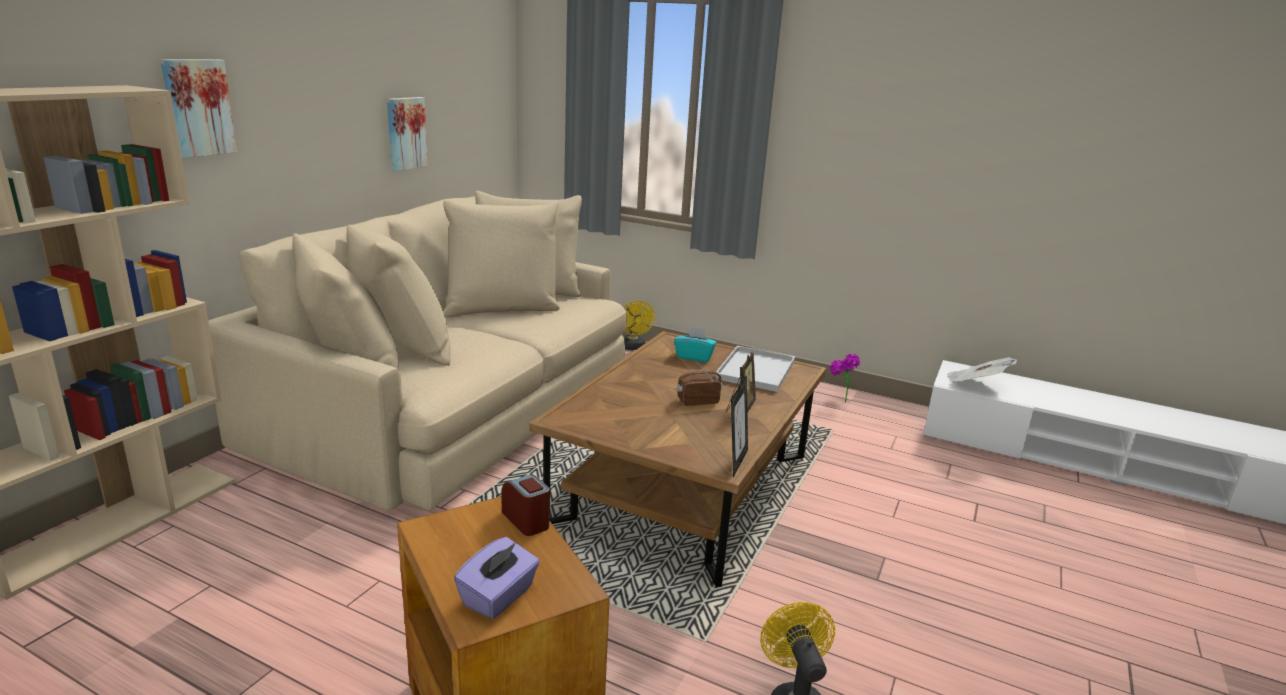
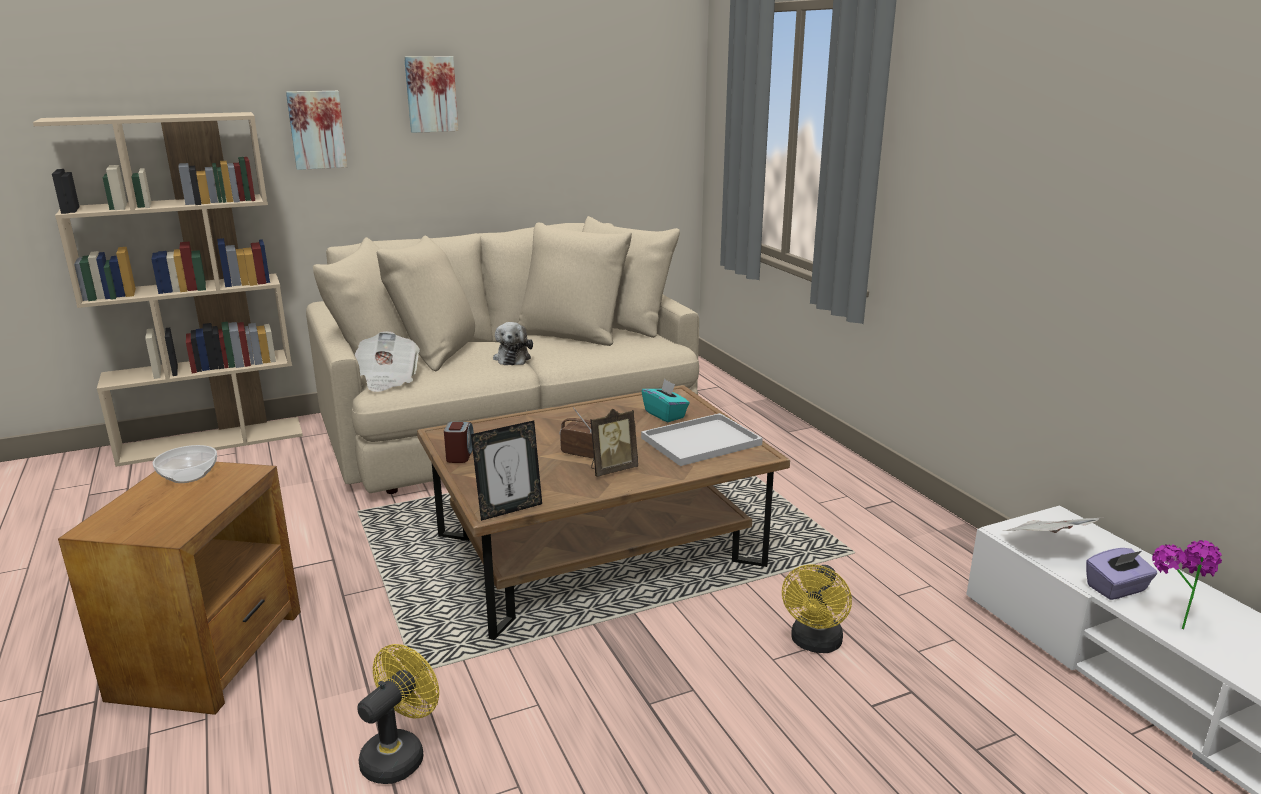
camera: 40 degrees right, 0 degrees up
(405, 133) = (540, 157): picture -> picture (431, 94)
(415, 384) = (387, 379): none -> newspaper
(459, 532) = (188, 476): none -> bowl
(496, 337) = (512, 358): none -> plush toy
(499, 596) = (130, 520): purple tissue box -> purple tissue box (1116, 589)
(526, 520) = (236, 484): alarm clock -> alarm clock (460, 454)
(633, 347) = (759, 412): yellow fan -> yellow fan (815, 644)
(838, 400) = (920, 525): potted plant -> potted plant (1172, 621)

